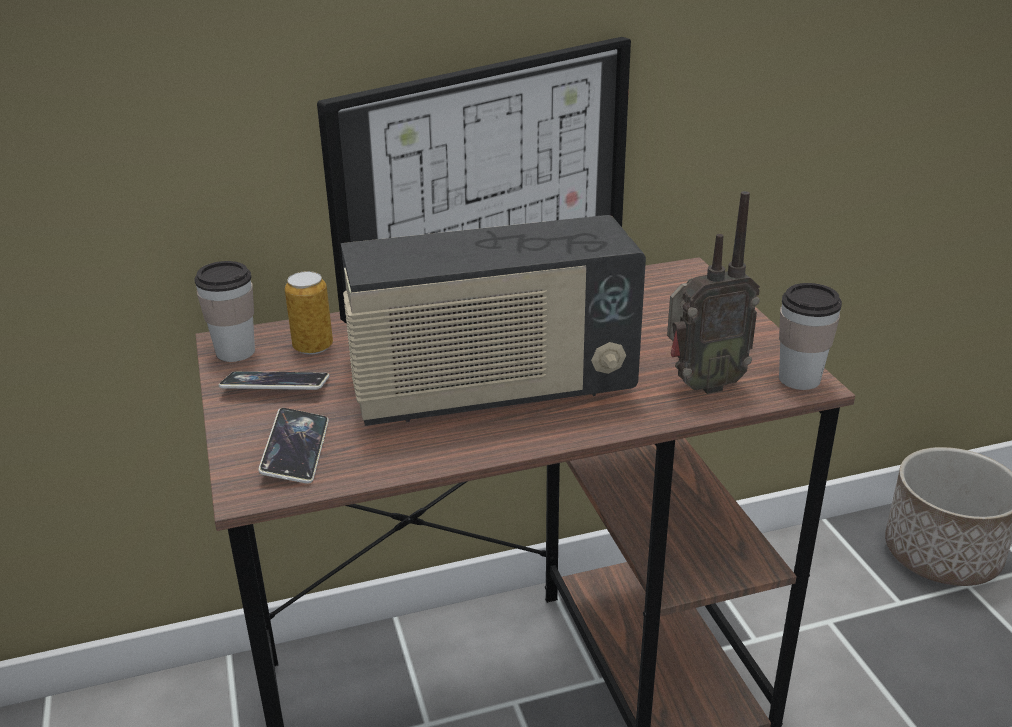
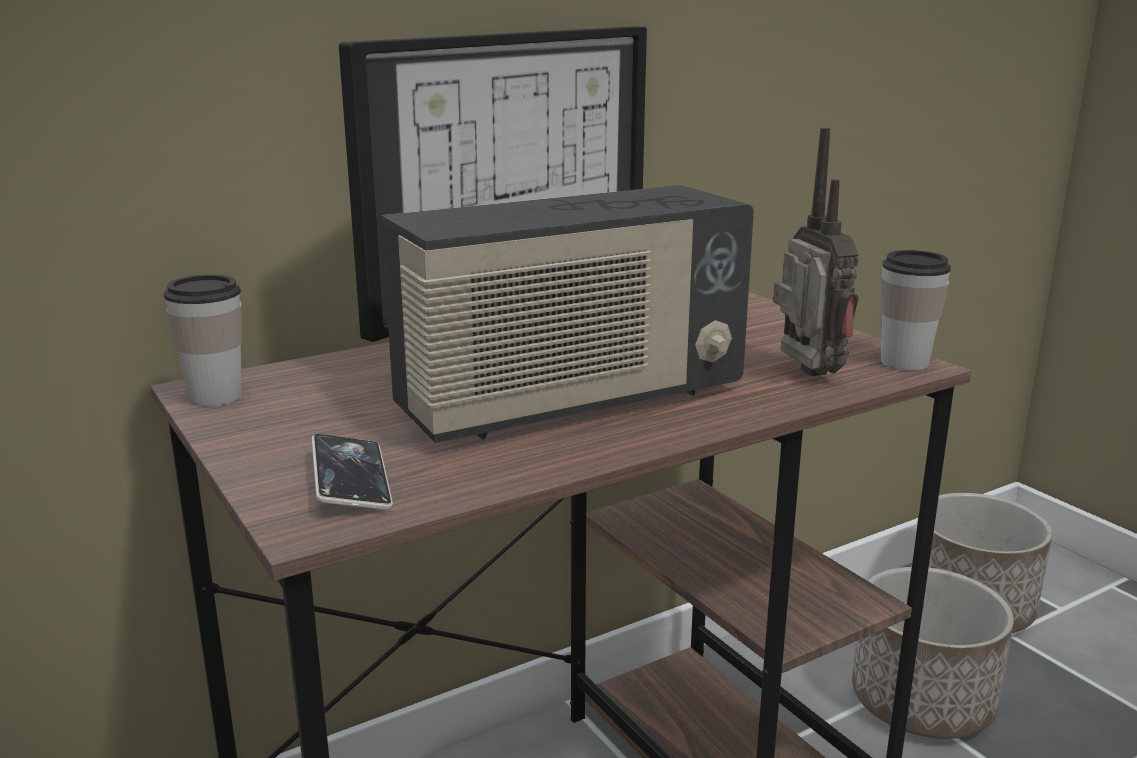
camera: 15 degrees left, 10 degrees down
(275, 387) = (288, 423): phone -> none
(313, 347) = (318, 383): can -> none
(702, 385) = (806, 376): radio -> radio turned 75 degrees counterclockwise
(856, 635) = (923, 701): none -> planter

